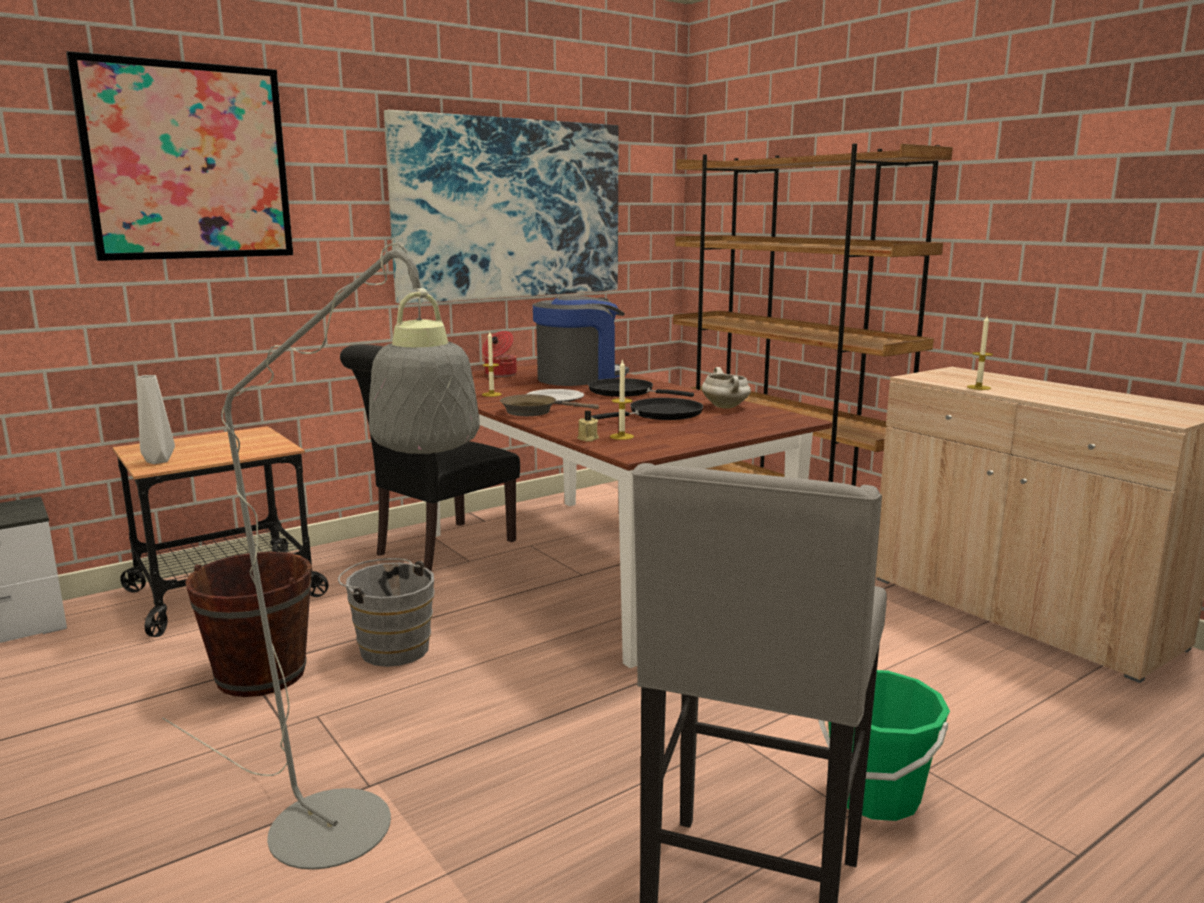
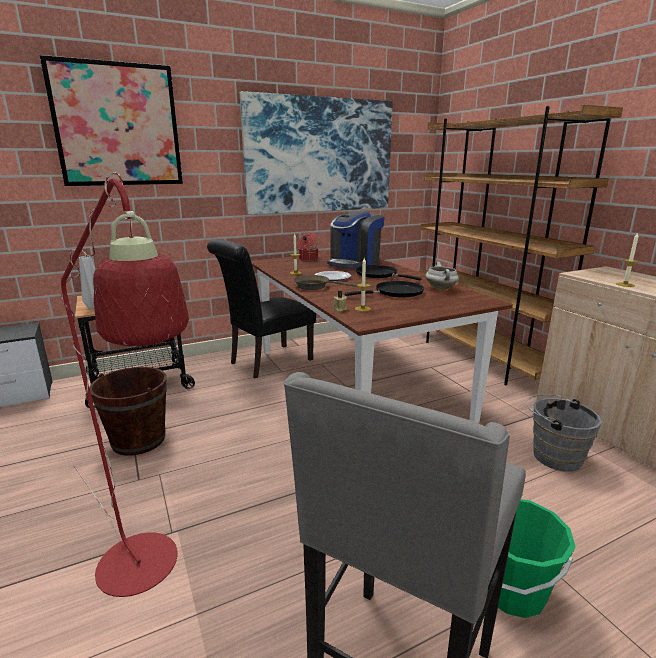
camera: 10 degrees right, 5 degrees up
(352, 839) = (147, 575): grey floor lamp -> red floor lamp
(391, 648) = (218, 428): grey bucket -> grey bucket (553, 455)
(579, 378) = (354, 263): coffee machine -> coffee machine turned 150 degrees clockwise

